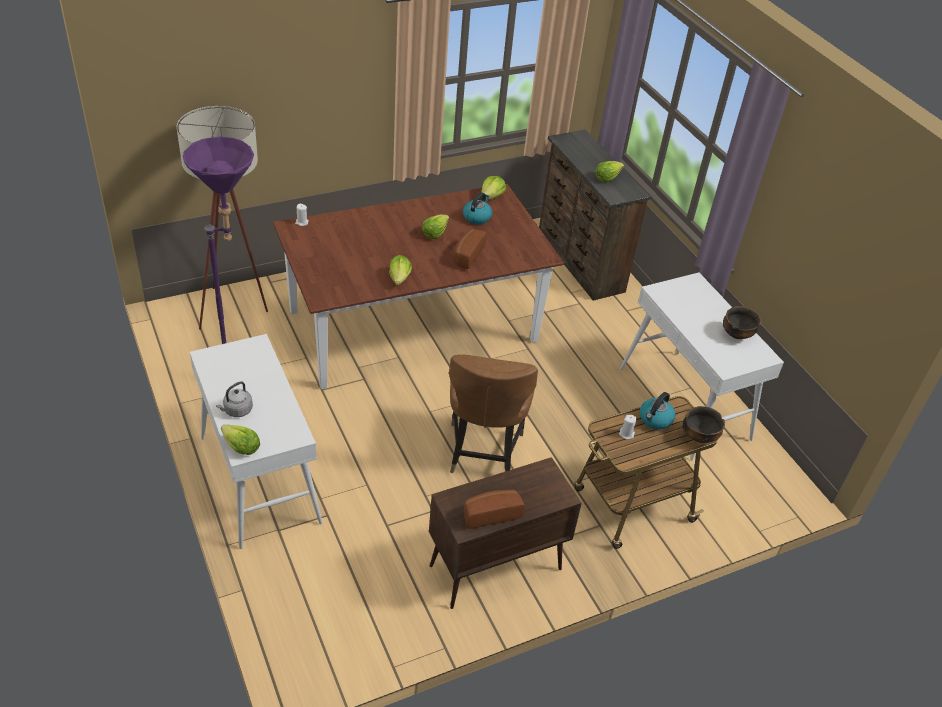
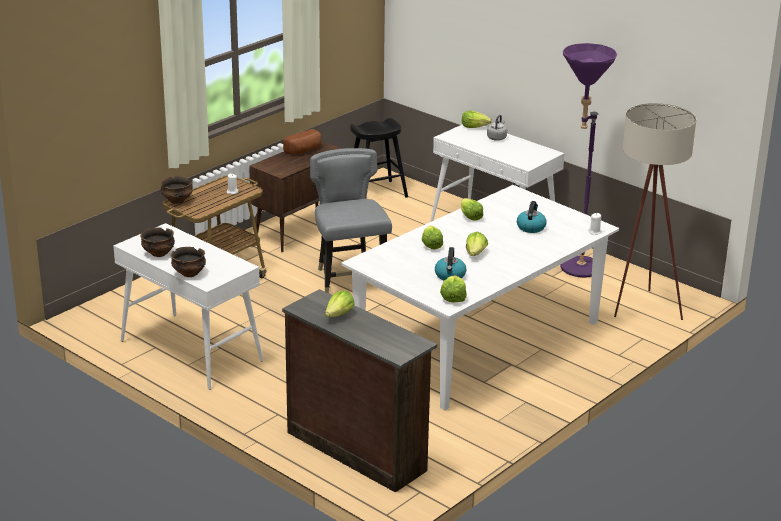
camera: 160 degrees right, 15 degrees down
(343, 625) = (376, 193): none -> black stool
(413, 325) = (479, 342): brown dining table -> white dining table
(466, 255) = (431, 244): bread -> lettuce
(483, 451) = (349, 279): brown chair -> grey chair
(655, 419) = (213, 201): kettle -> kettle (531, 227)
(710, 298) = (189, 273): none -> bowl

